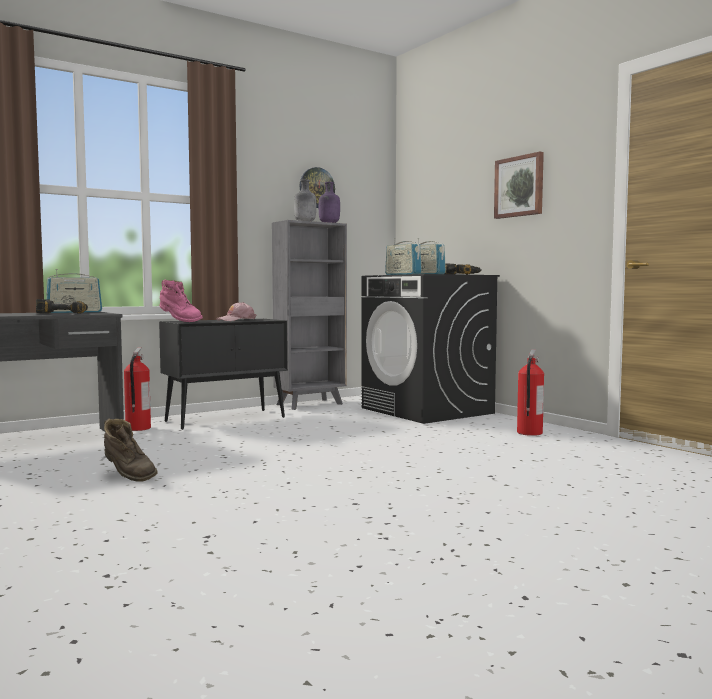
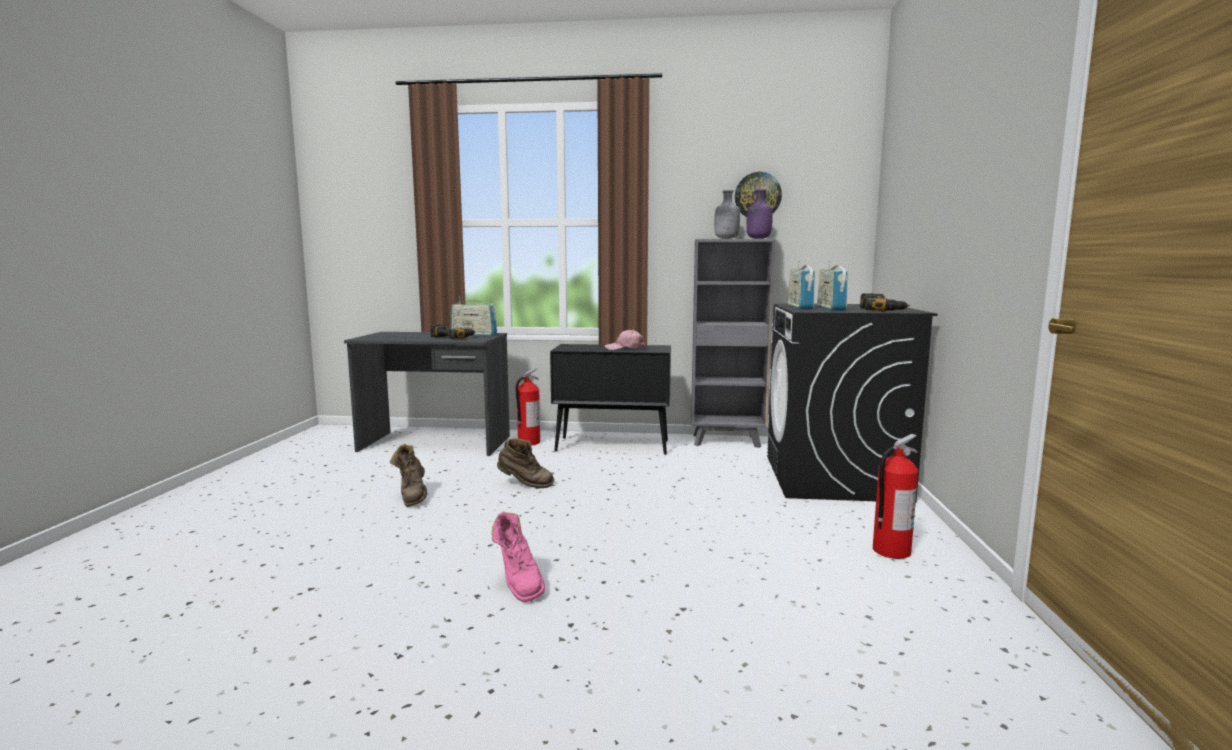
camera: 40 degrees right, 5 degrees up
(179, 321) = (569, 346): pink boot -> pink boot (519, 584)
(216, 450) = (525, 485): none -> brown boot
(519, 186) = (966, 184): picture -> none

